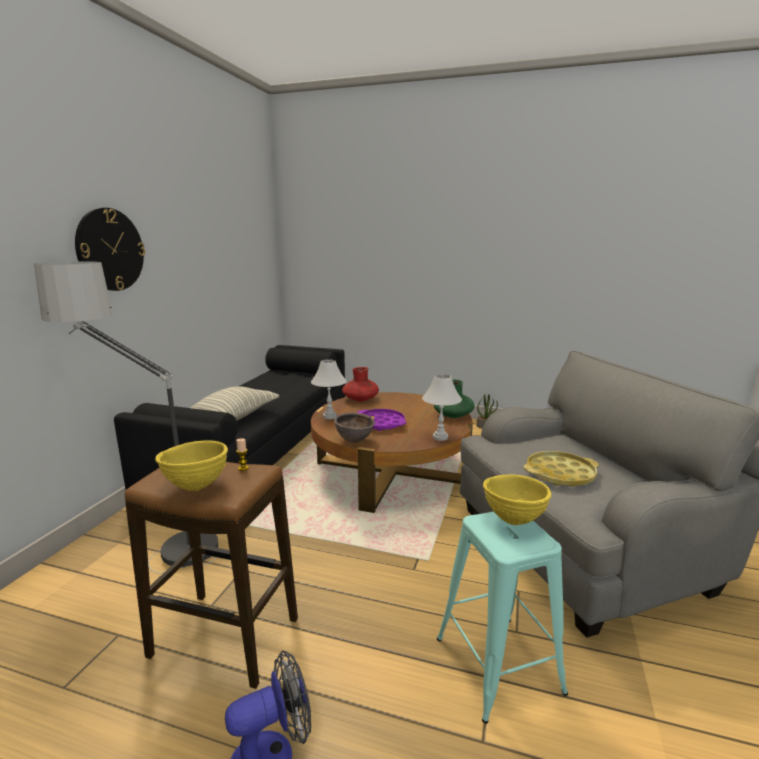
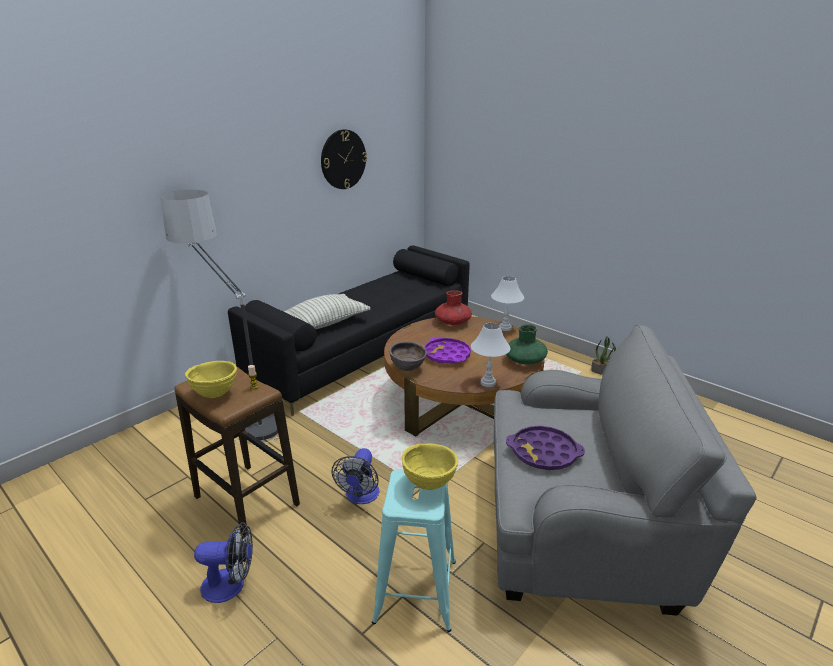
camera: 25 degrees right, 10 degrees up
(110, 250) = (231, 172): wall clock -> wall clock (343, 159)
(330, 416) = (409, 337): white table lamp -> white table lamp (505, 328)
(362, 587) = (360, 496): none -> fan
(560, 474) = (543, 453): yellow tray -> purple tray

